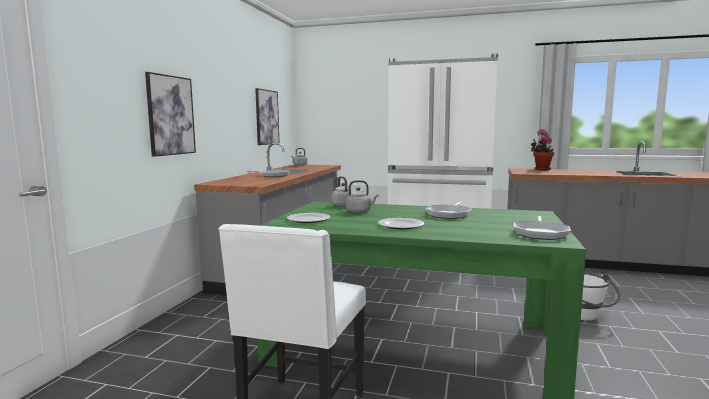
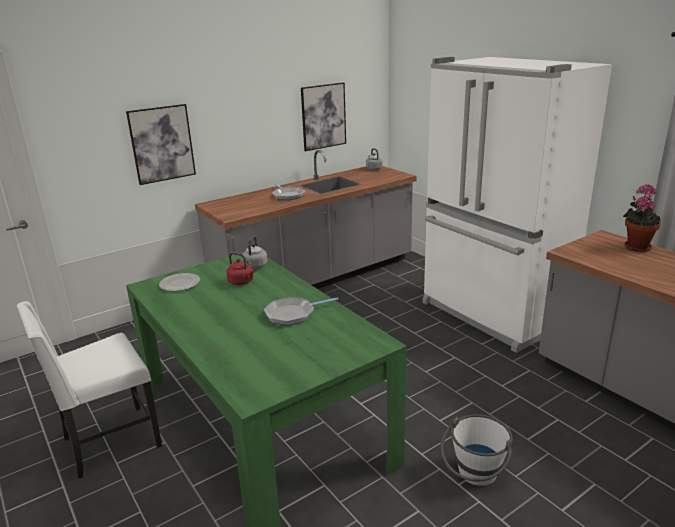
camera: 40 degrees right, 15 degrees up
(360, 211) = (242, 282): grey kettle -> red kettle
(400, 225) = (212, 319): plate -> none
(540, 233) = (275, 379): frying pan -> none

